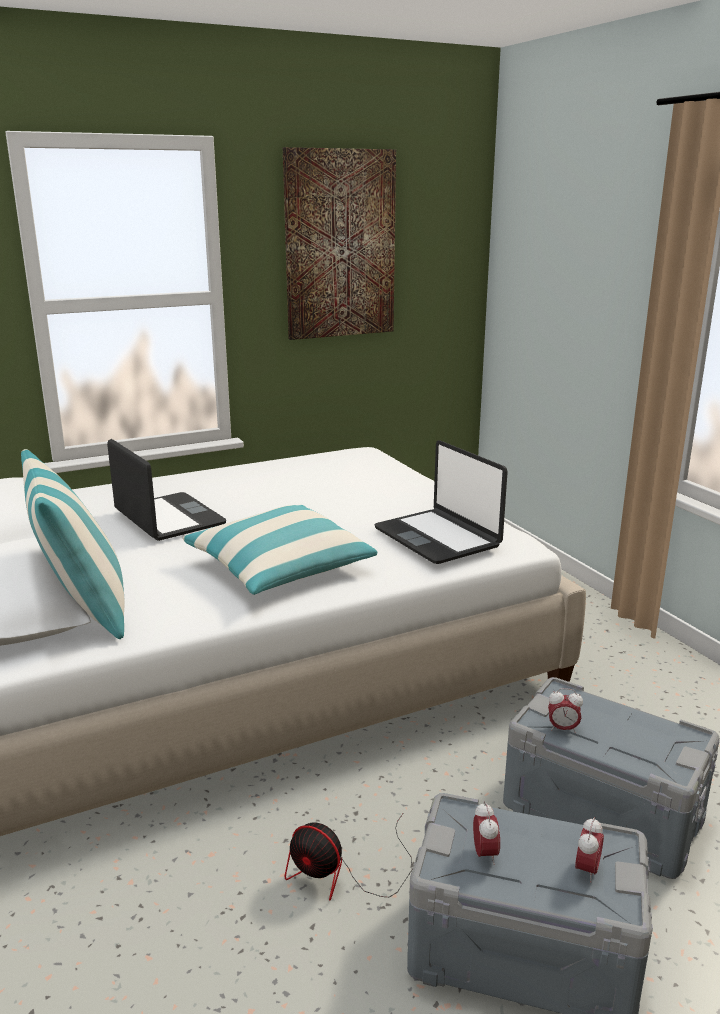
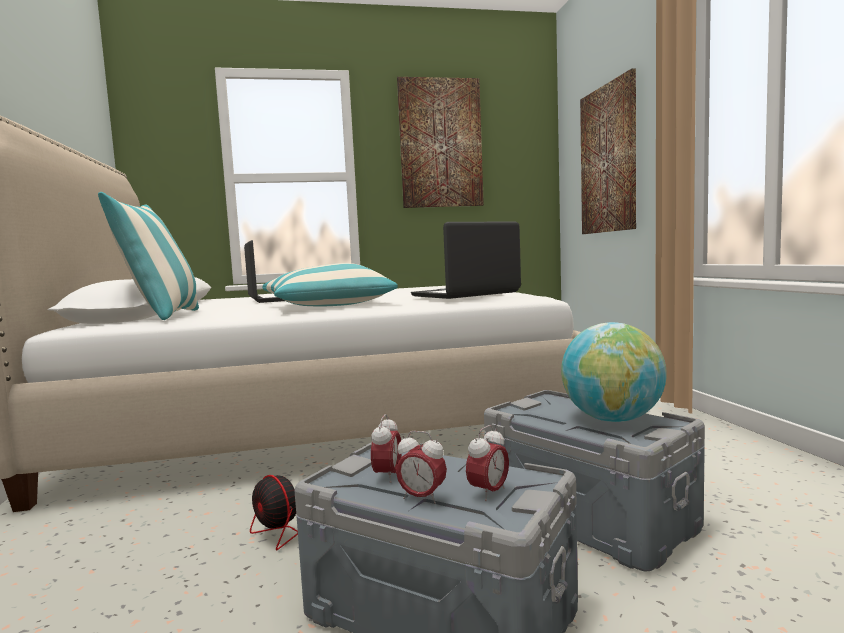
camera: 15 degrees right, 15 degrees down
(438, 537) = (466, 294): laptop -> laptop turned 75 degrees clockwise
(562, 728) = (535, 415): alarm clock -> alarm clock (422, 498)
(569, 302) = (608, 159): none -> picture
(637, 732) = (612, 419): none -> globe

